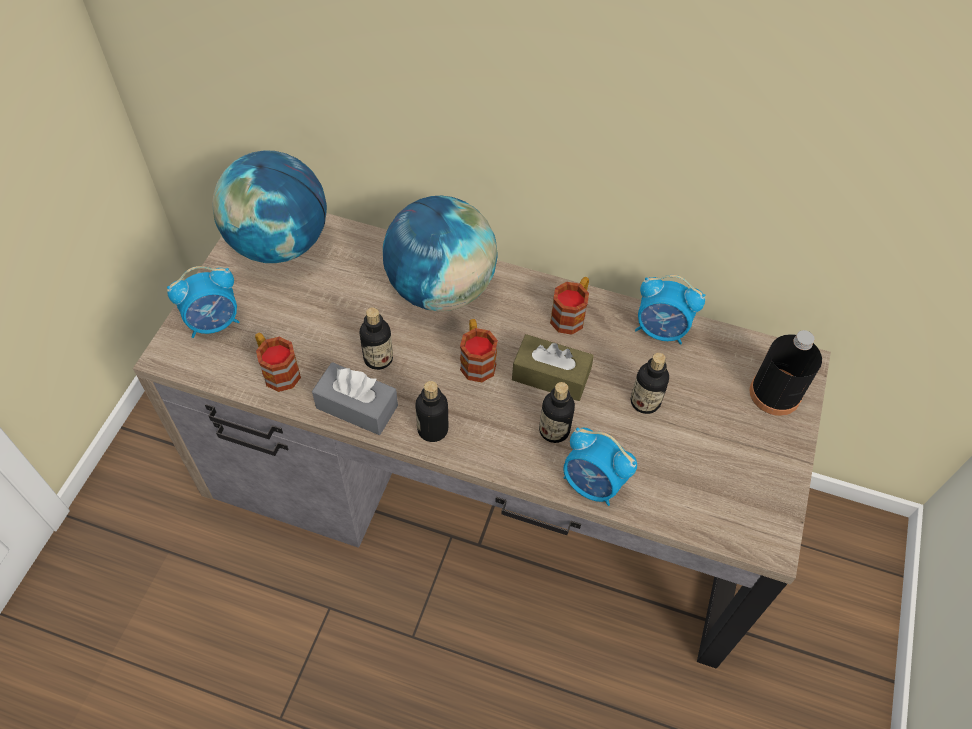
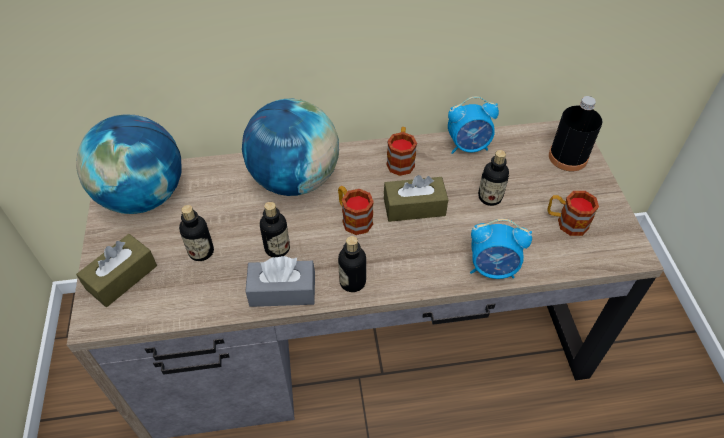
camera: 25 degrees left, 5 degrees down
(214, 322) = (122, 277): alarm clock -> brown tissue box
(277, 370) = (199, 291): mug -> mug (566, 222)
(554, 430) = (441, 243): bottle -> bottle (201, 251)

